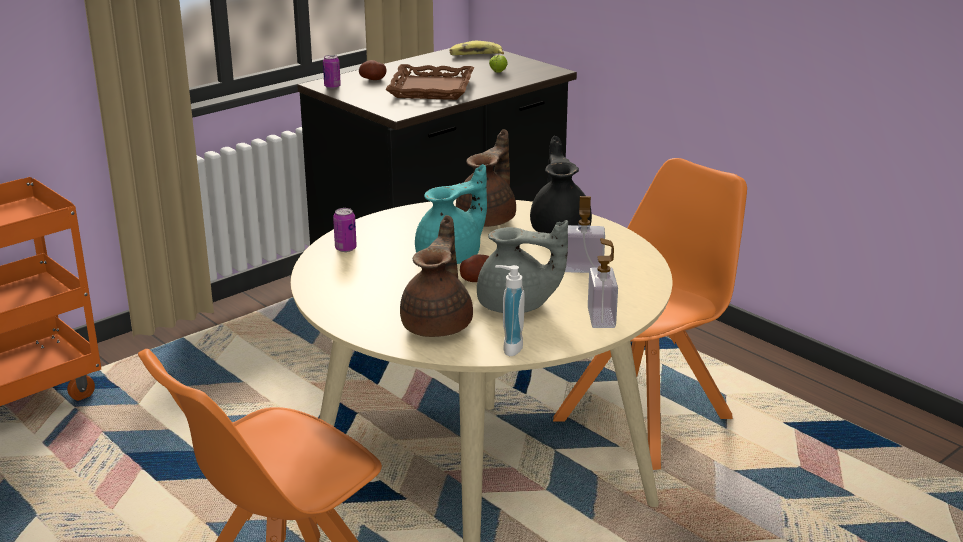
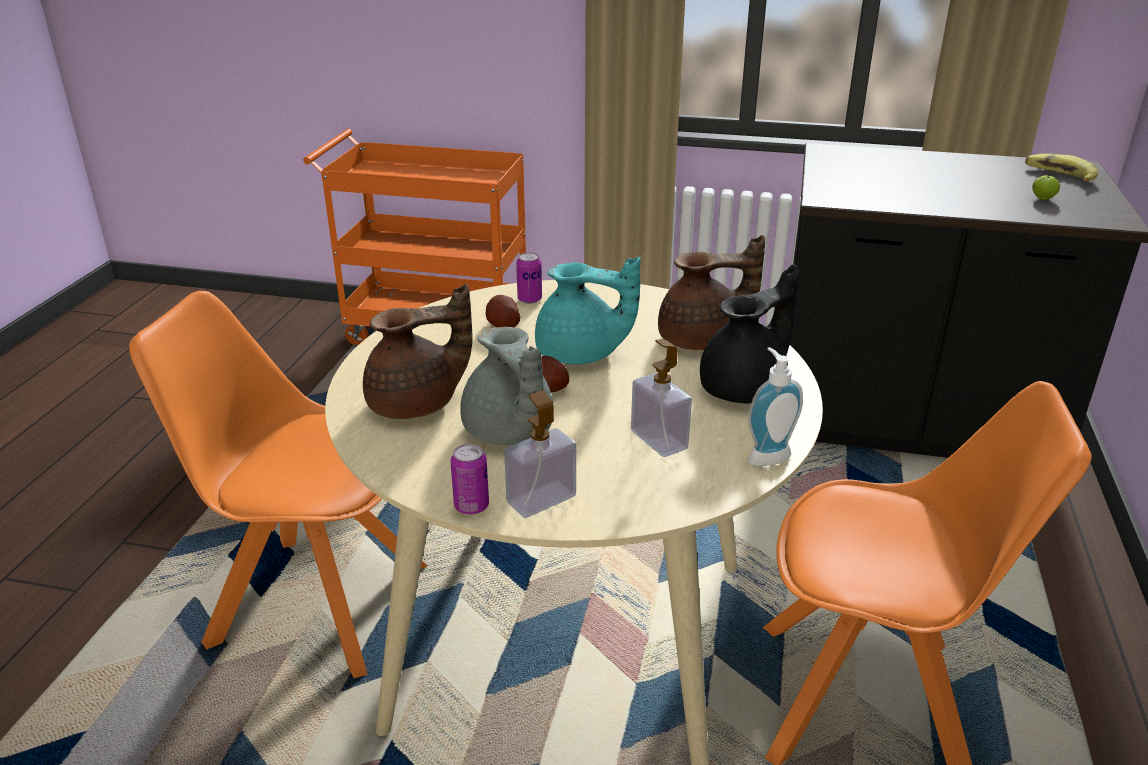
camera: 55 degrees right, 5 degrees up
(332, 86) = (828, 155): can -> can (471, 506)
(373, 79) = (884, 161): potato -> potato (503, 325)
(432, 89) = (919, 189): brown tray -> none
(508, 347) = (404, 463): soap dispenser -> soap dispenser (766, 455)

